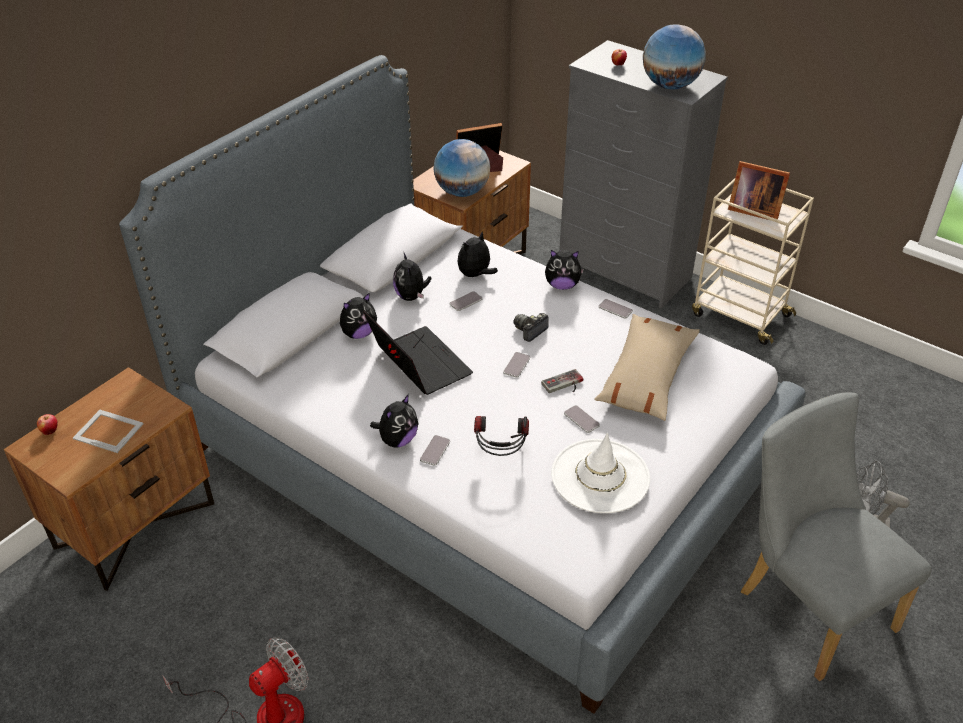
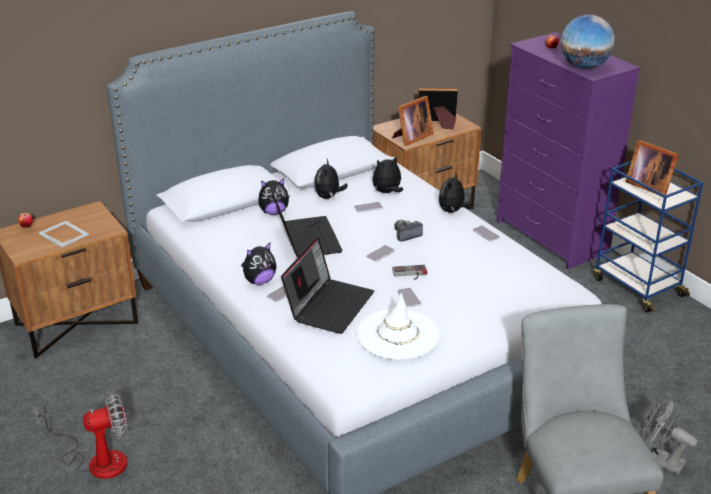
camera: 20 degrees right, 10 degrees down
(462, 192) = (411, 138): globe -> picture frame
(500, 454) = (329, 305): headphones -> laptop
(562, 285) = (452, 211): plush toy -> plush toy turned 90 degrees clockwise
(625, 272) = (551, 237): grey dresser -> purple dresser
(646, 376) = (481, 281): beige pillow -> none
(739, 314) = (637, 287): beige cart -> blue cart

